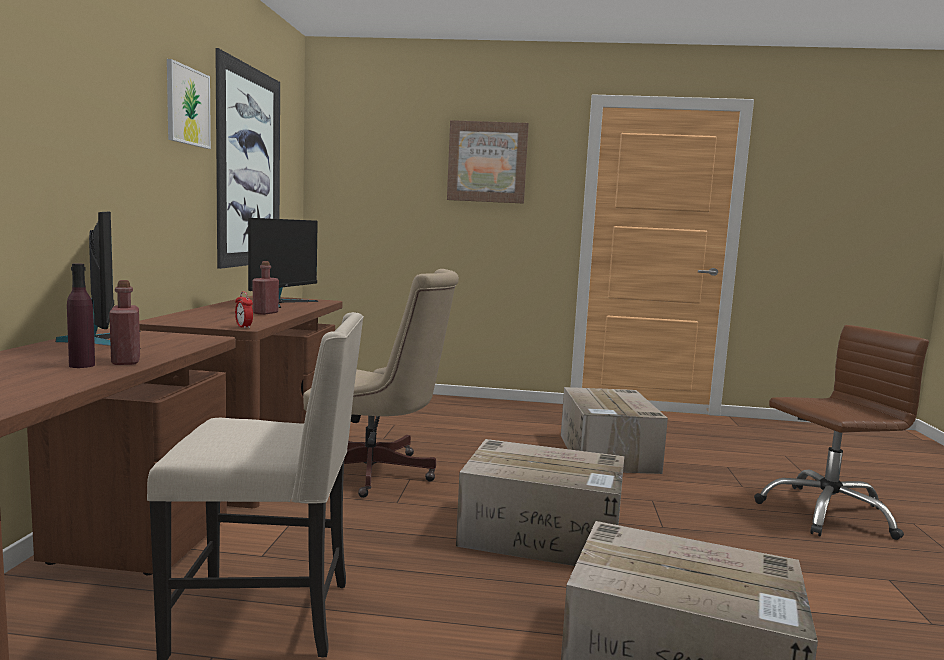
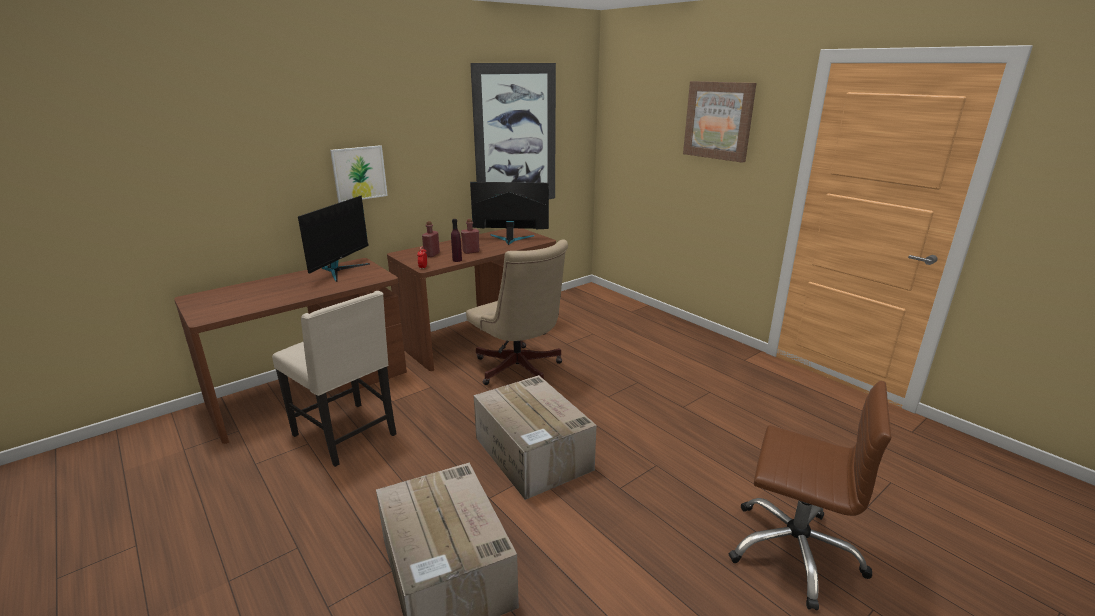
camera: 45 degrees right, 15 degrees up
(82, 365) = (290, 292): purple bottle -> purple bottle (457, 260)
(126, 361) = (309, 292): red bottle -> red bottle (432, 254)
(187, 106) = (440, 112): picture -> picture (359, 173)
(282, 303) = (510, 239): monitor -> monitor turned 150 degrees counterclockwise
(608, 453) = (704, 412): cardboard box -> none

